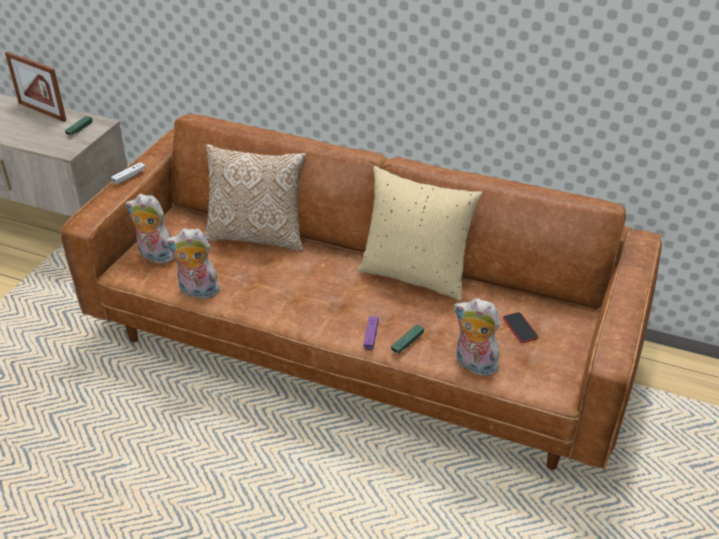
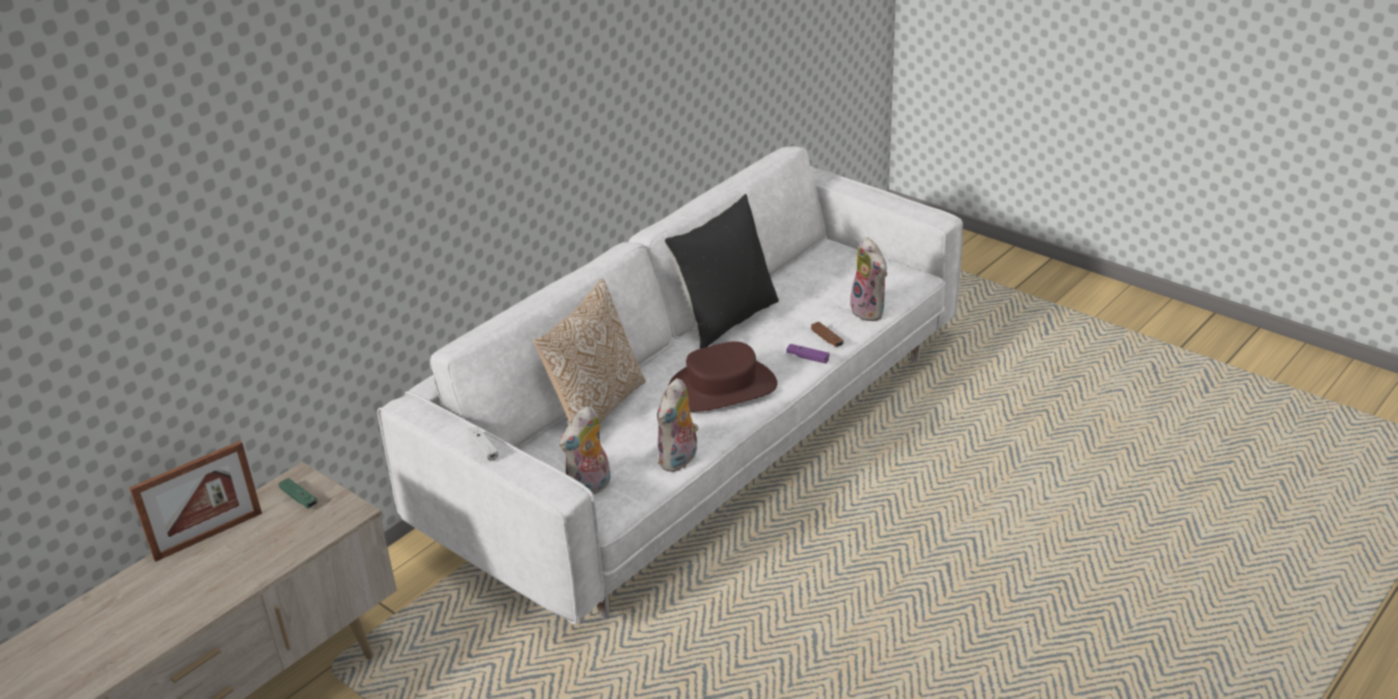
camera: 70 degrees left, 5 degrees down
(302, 294) = (722, 389): none -> brown hat
(359, 344) = (703, 440): brown sofa -> white sofa
(407, 343) = (827, 339): green game controller -> brown game controller
(415, 275) = (725, 319): beige pillow -> black pillow
(473, 365) = (870, 311): plush toy -> plush toy turned 75 degrees counterclockwise
(520, 328) = (831, 279): phone -> none

